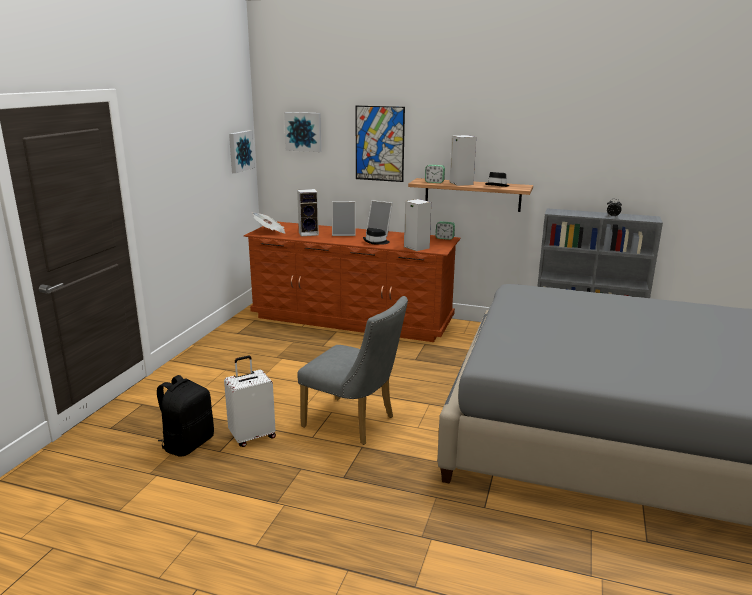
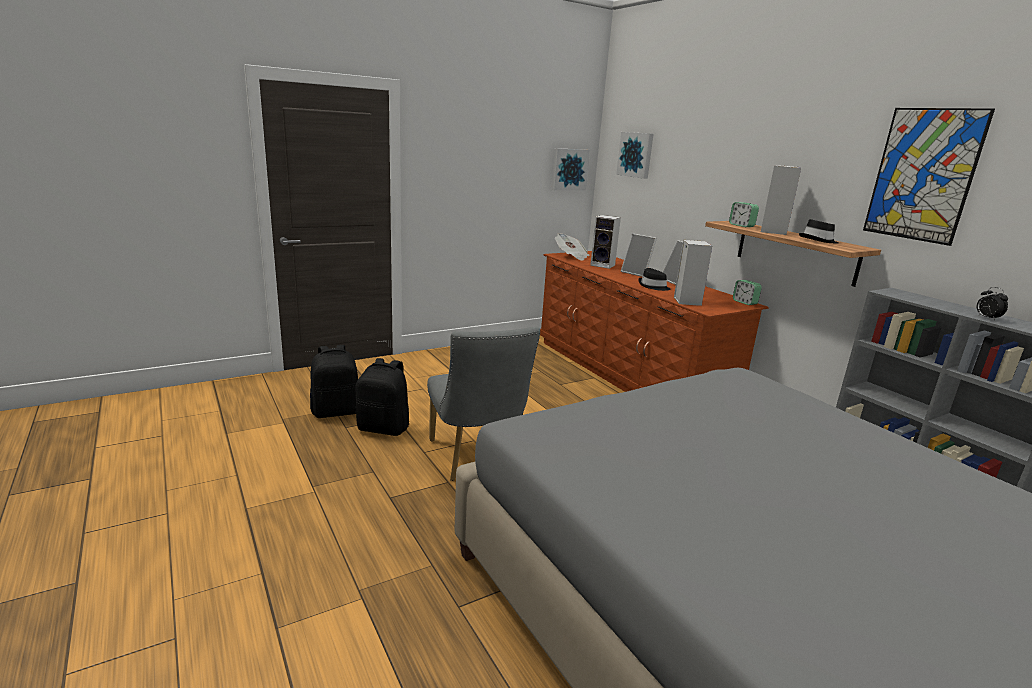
camera: 40 degrees right, 0 degrees up
(252, 436) = (384, 428): white suitcase -> black backpack
(379, 143) = (703, 173): picture -> picture (923, 175)

